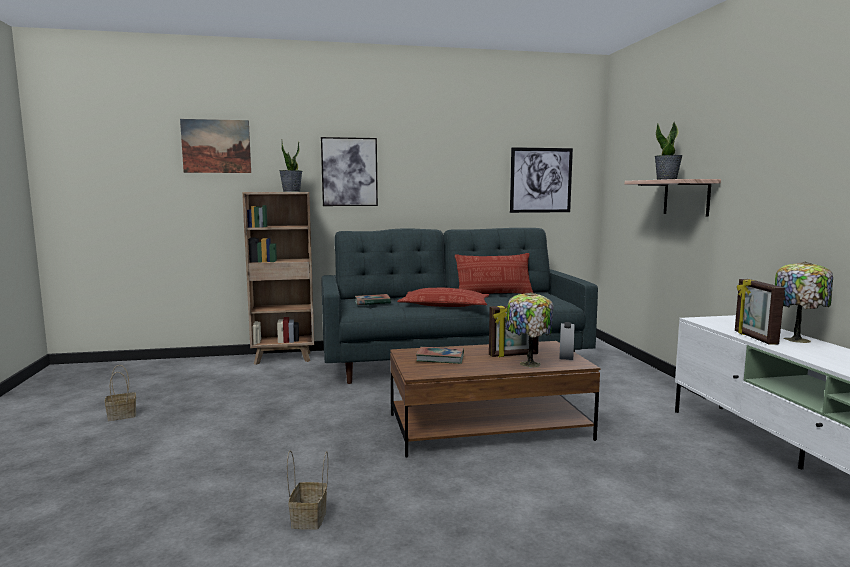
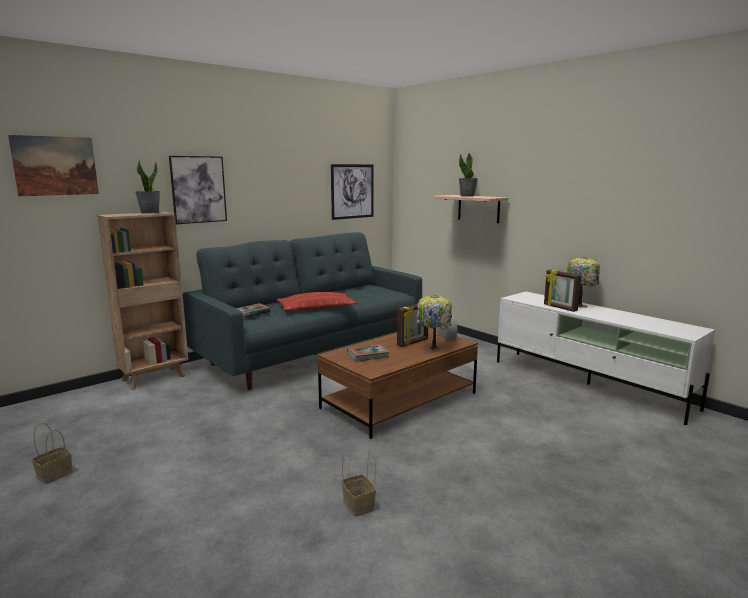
camera: 30 degrees left, 5 degrees up
(494, 295) = (338, 292): pillow -> none

